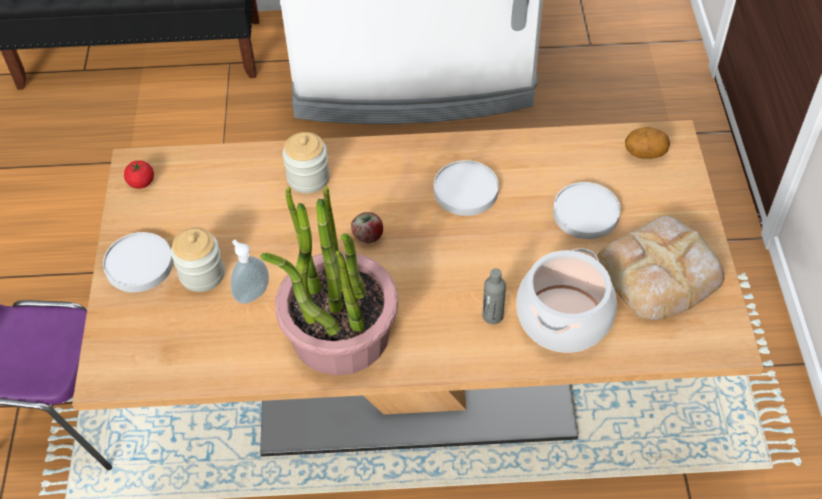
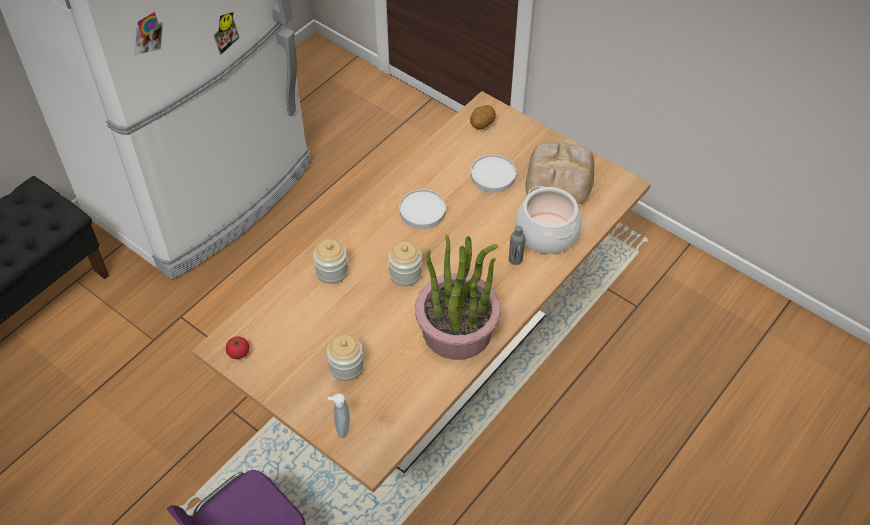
camera: 50 degrees left, 0 degrees up
(139, 264) = (304, 393): white plate -> none
(251, 294) = (387, 352): soap dispenser -> soap dispenser (341, 427)
(368, 236) = (405, 274): apple -> jar

